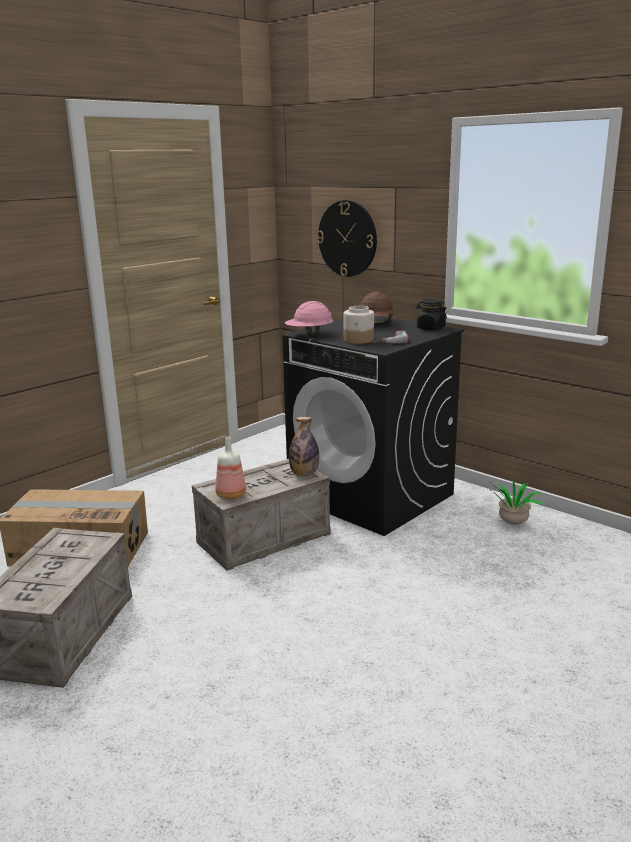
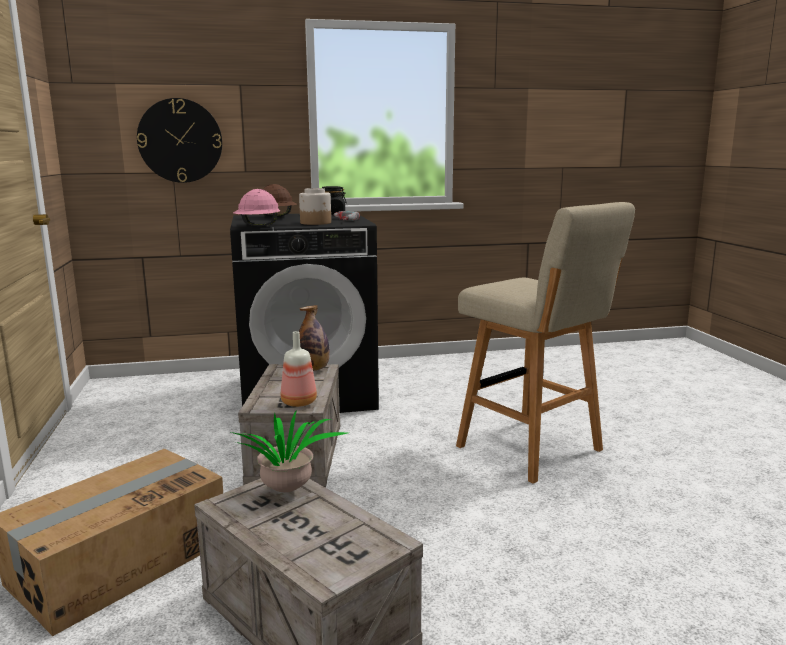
camera: 55 degrees left, 5 degrees down
(406, 640) = (533, 450): none -> beige stool
(512, 524) = (431, 370): potted plant -> potted plant (287, 492)

